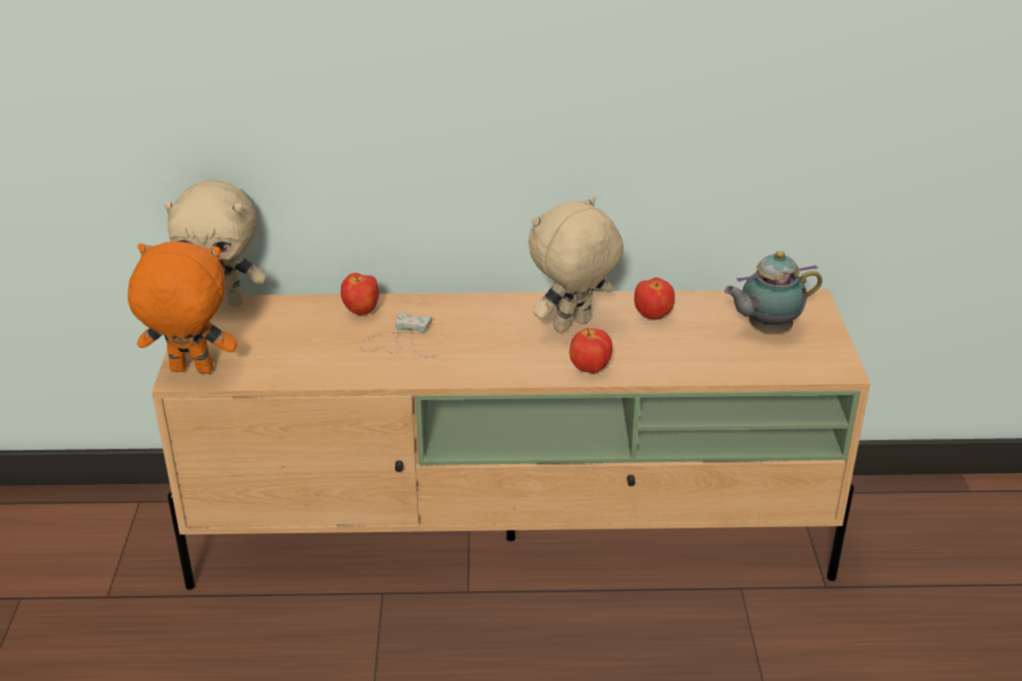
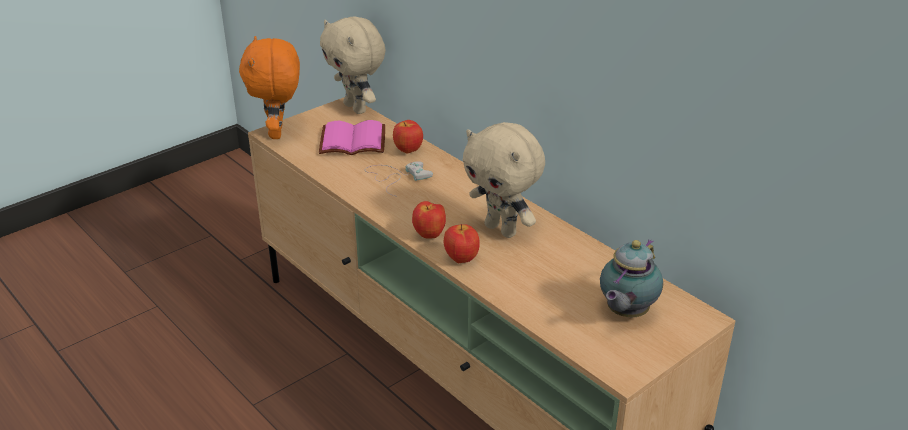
camera: 50 degrees right, 0 degrees up
(190, 371) = (278, 133): orange plush toy -> orange plush toy turned 150 degrees counterclockwise
(289, 336) = (351, 142): none -> pink book
(572, 327) = (502, 229): beige plush toy -> beige plush toy turned 150 degrees counterclockwise
(653, 316) = (564, 255): apple -> apple (429, 235)
(766, 329) = (625, 313): teapot -> teapot turned 90 degrees counterclockwise

